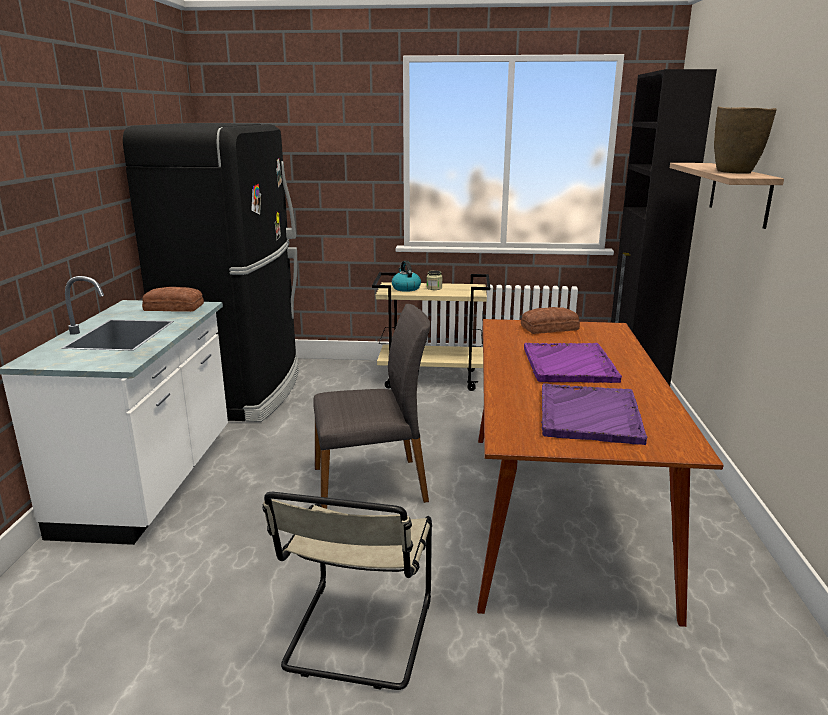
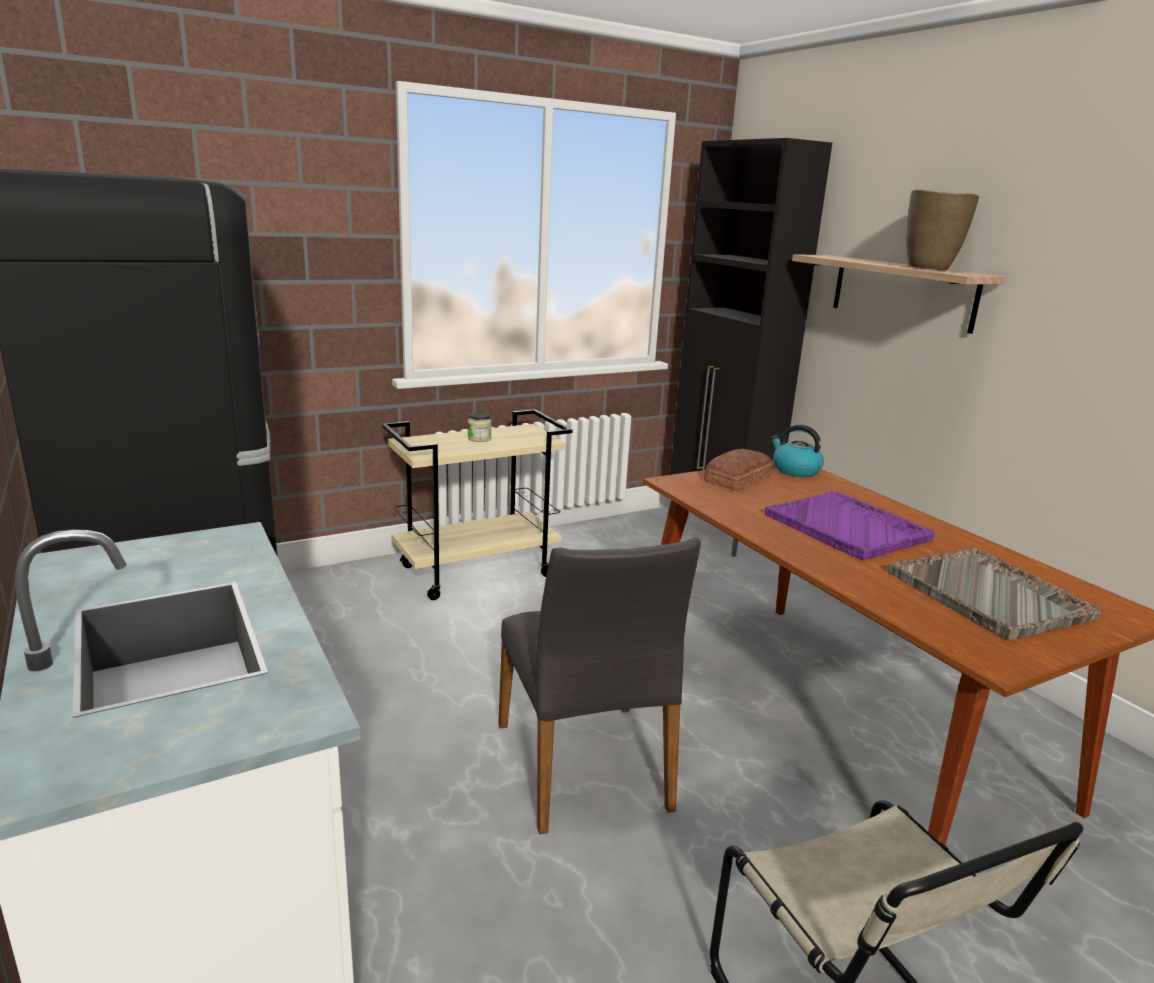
camera: 35 degrees left, 0 degrees up
(173, 307) = (180, 551): bread -> none
(371, 485) = (585, 766): grey chair -> grey chair turned 120 degrees clockwise
(405, 288) = (440, 444): kettle -> kettle (795, 470)
(589, 416) = (989, 596): purple tray -> grey tray

